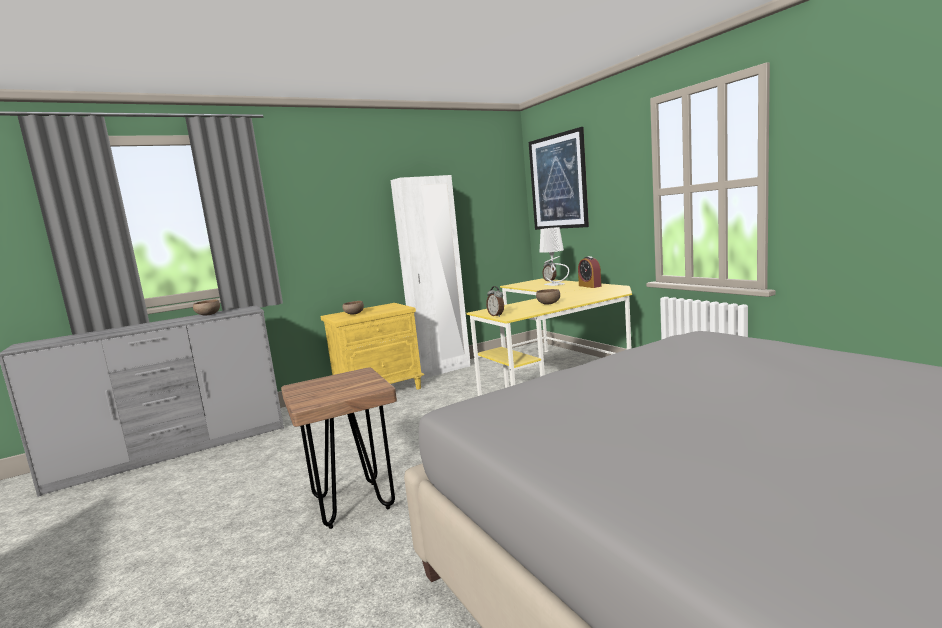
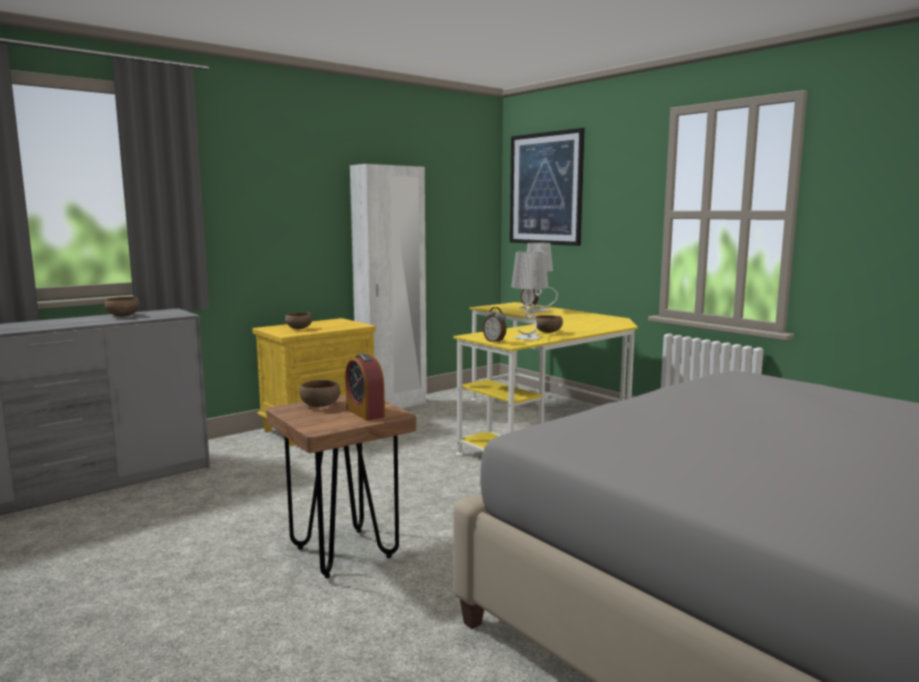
camera: 10 degrees left, 0 degrees up
(325, 382) = (320, 405): none -> brown bowl
(527, 310) = (528, 338): none -> grey table lamp
(590, 286) = (583, 315): alarm clock -> alarm clock (365, 413)

